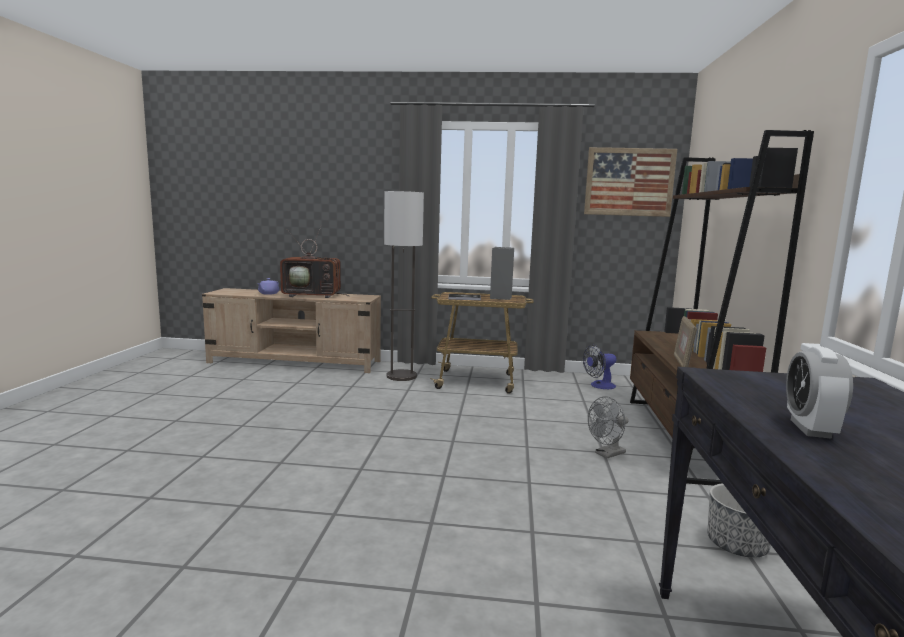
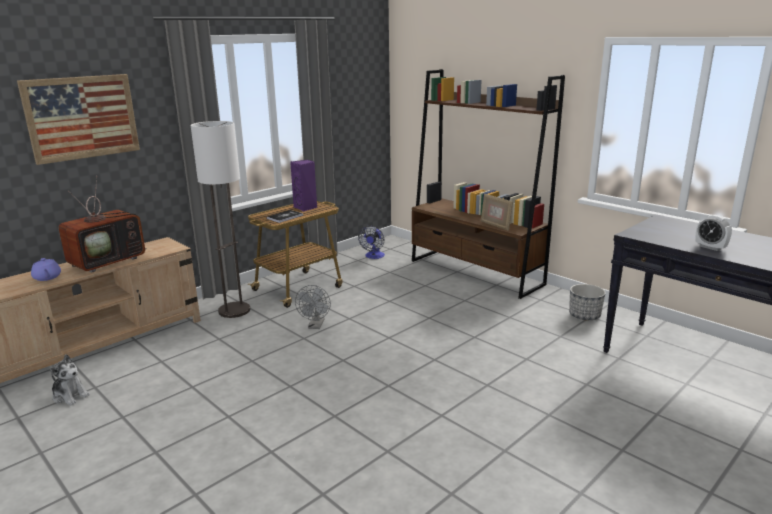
camera: 50 degrees left, 10 degrees up
(226, 377) = (70, 395): none -> plush toy
(500, 298) = (306, 208): grey speaker -> purple speaker
(607, 454) = (468, 300): grey fan -> grey fan (315, 326)
(629, 182) = (357, 83): picture -> picture (82, 117)

